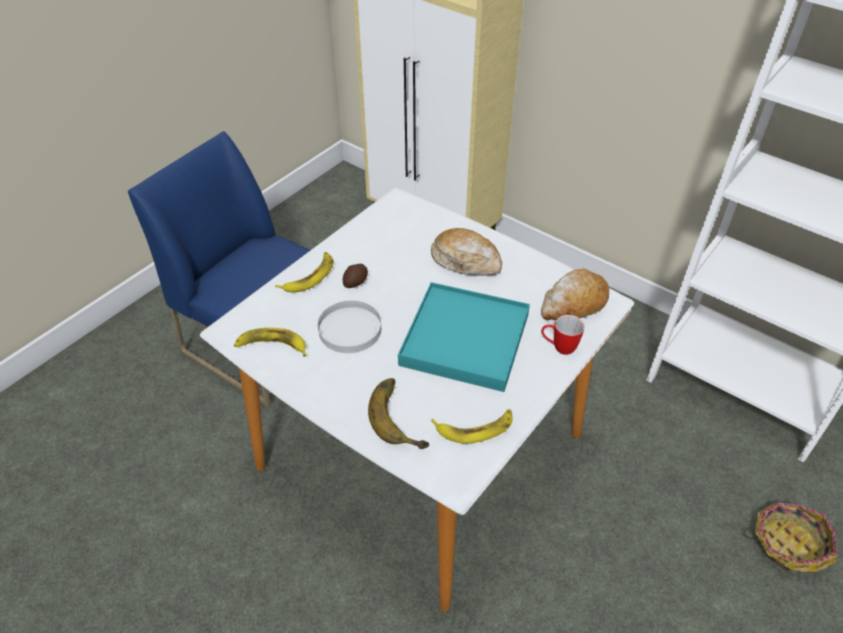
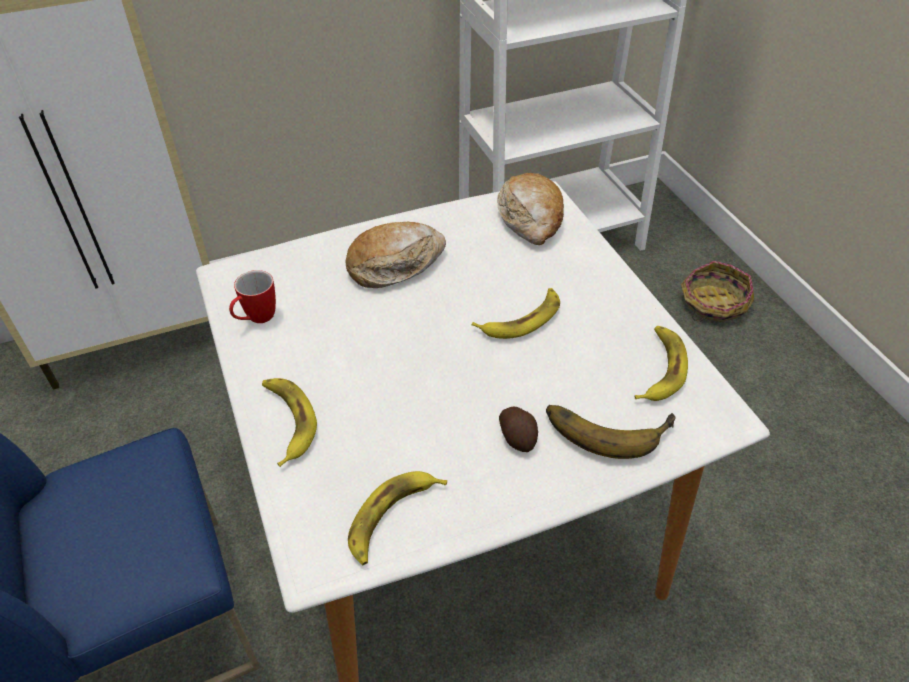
camera: 60 degrees left, 0 degrees up
(349, 329) = (425, 417): white plate -> none
(356, 282) = (343, 376): potato -> potato (518, 436)
(465, 339) = (522, 319): turquoise tray -> banana
(558, 347) = (583, 255): mug -> mug (256, 319)

